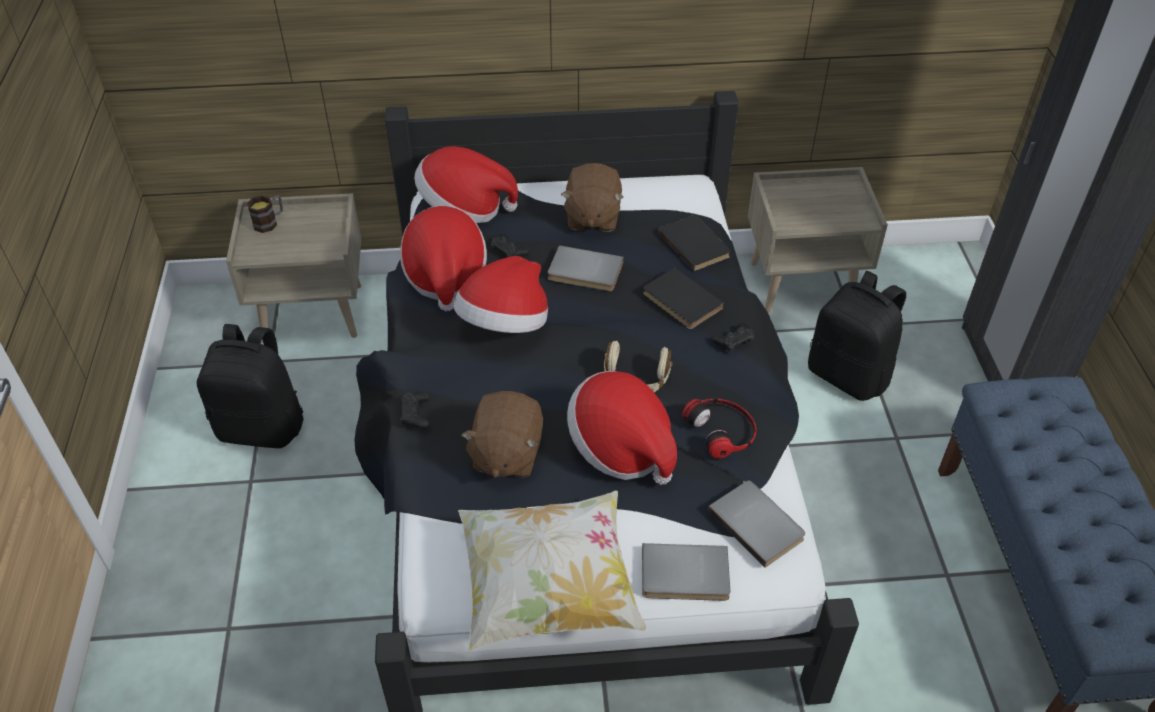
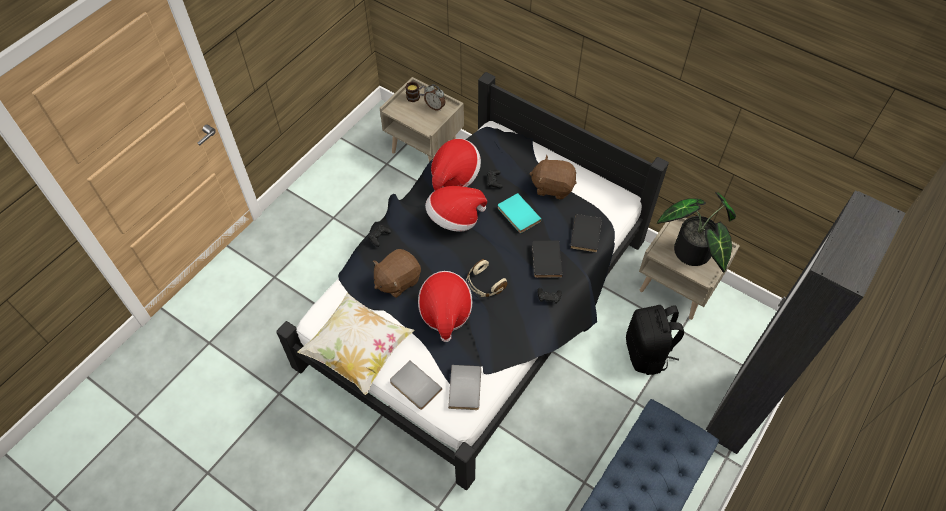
camera: 40 degrees right, 10 degrees up
(263, 427) = (358, 195): black backpack -> none
(312, 219) = (435, 106): none -> alarm clock
(464, 208) = (497, 144): hat -> none
(584, 272) = (517, 215): grey book -> turquoise book
(592, 217) = (552, 187): brown plush toy -> brown plush toy turned 60 degrees clockwise
(722, 430) = (496, 335): headphones -> none
(823, 207) = (691, 255): none -> potted plant

